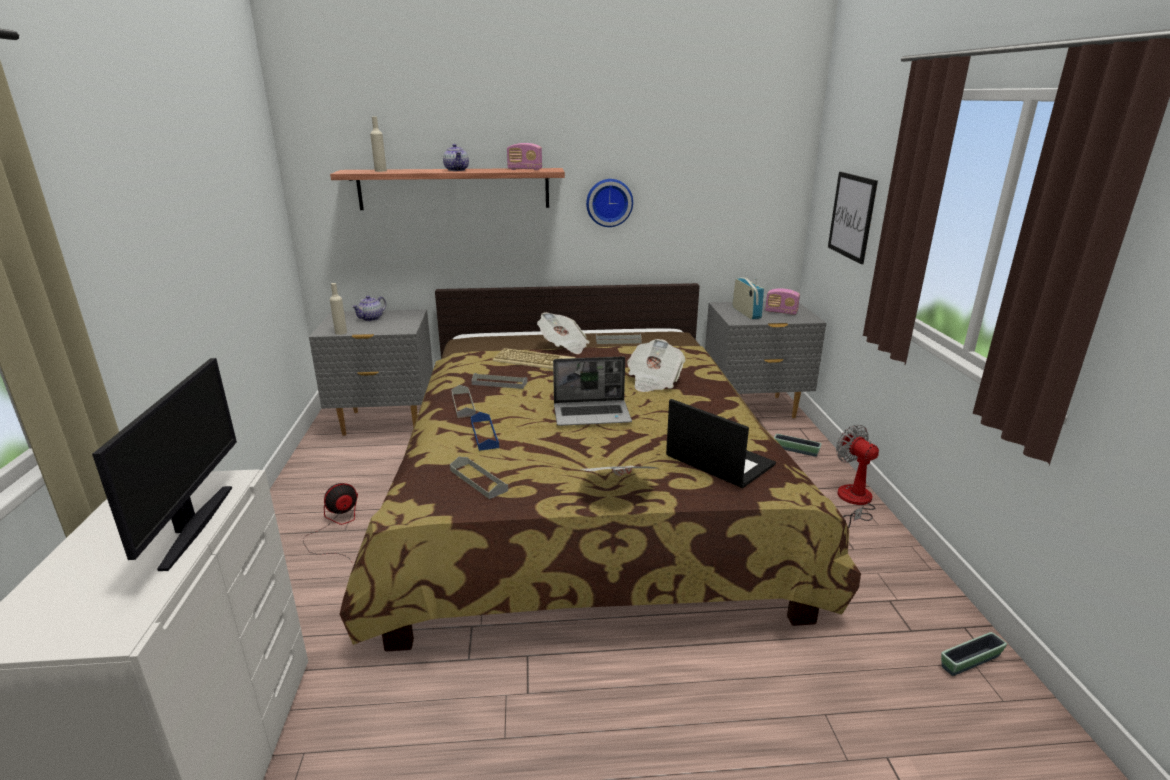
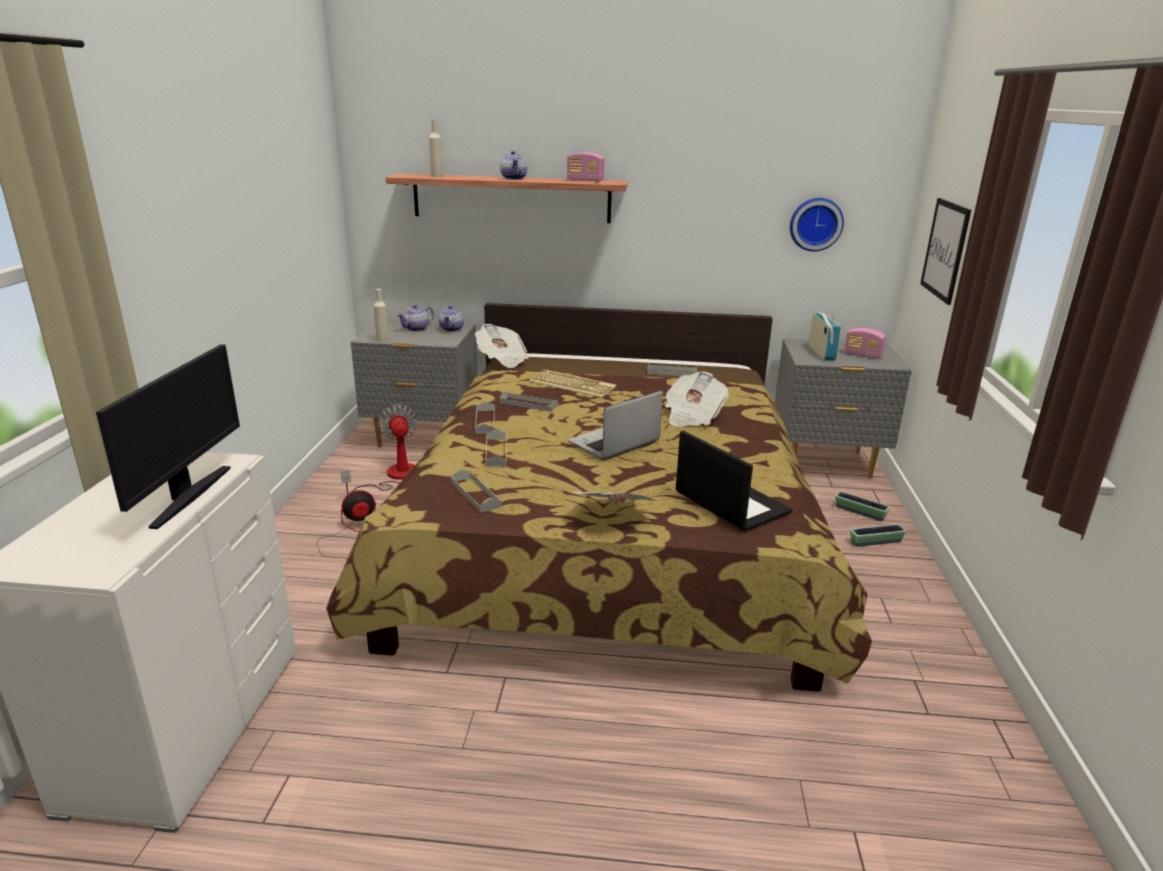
camera: 10 degrees right, 0 degrees up
(406, 316) = (452, 329): none -> teapot
(484, 434) = (496, 452): blue tray -> grey tray
(564, 346) = (609, 373): newspaper -> newspaper (502, 360)
(592, 414) = (614, 443): laptop -> laptop turned 135 degrees clockwise
(609, 202) = (676, 220): wall clock -> wall clock (815, 224)
(853, 502) = (909, 574): fan -> fan (393, 477)
(970, 661) = (986, 754): planter -> planter (875, 542)

